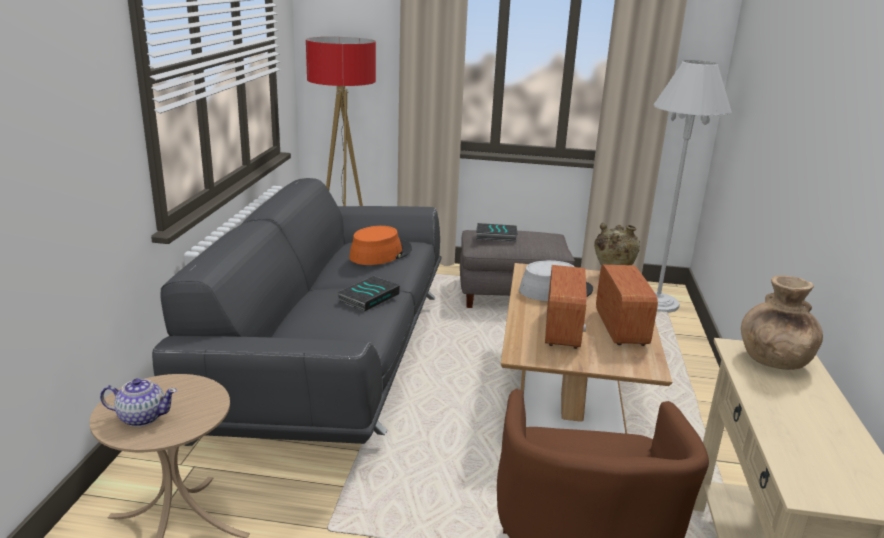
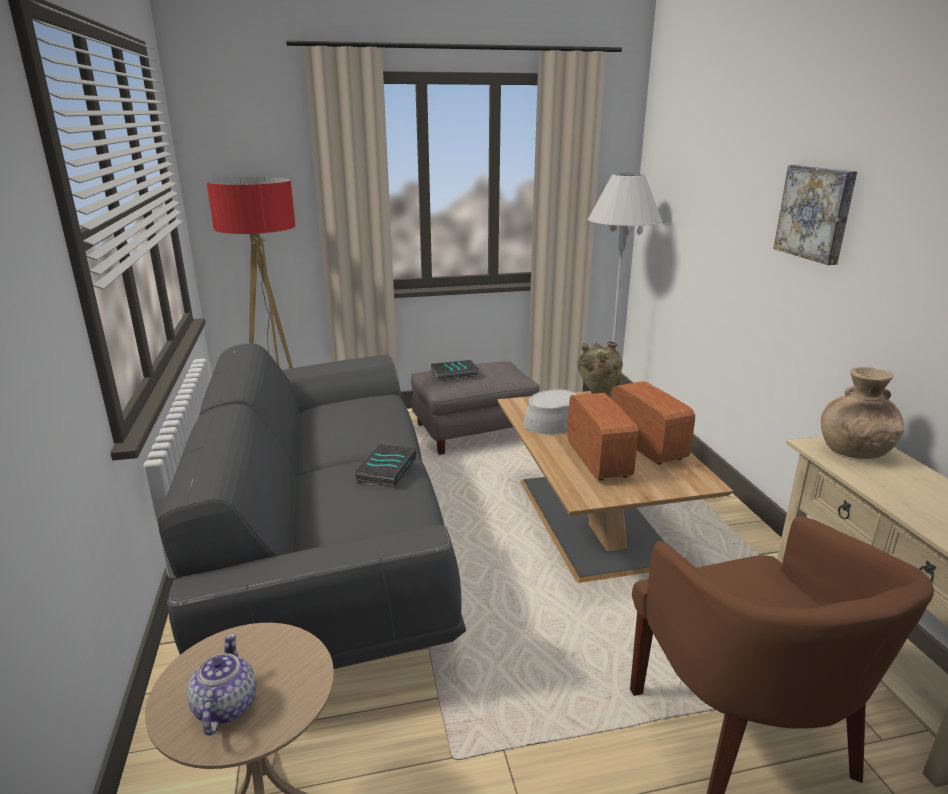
camera: 20 degrees left, 0 degrees up
(142, 417) = (224, 707): teapot -> teapot turned 75 degrees counterclockwise
(380, 253) = (360, 416): orange hat -> none
(821, 118) = (816, 213): none -> picture

